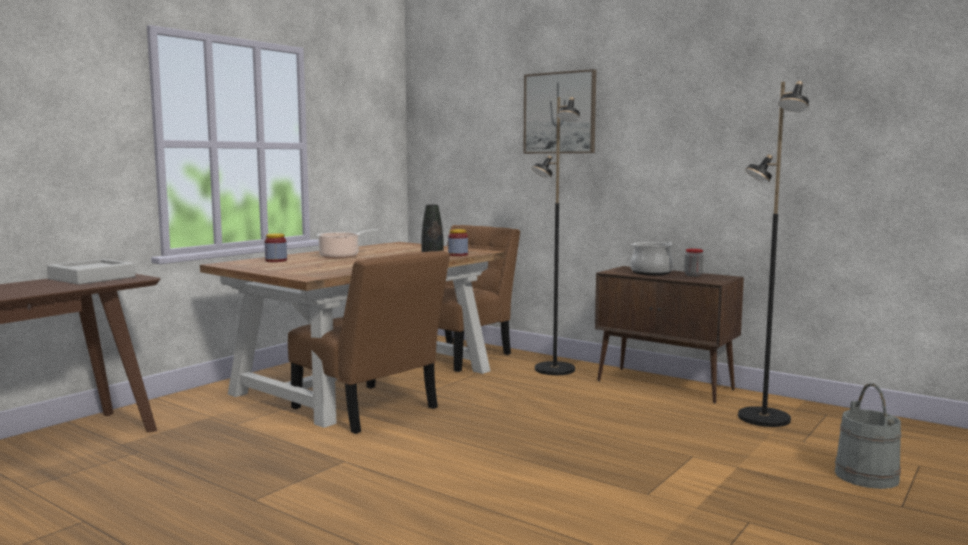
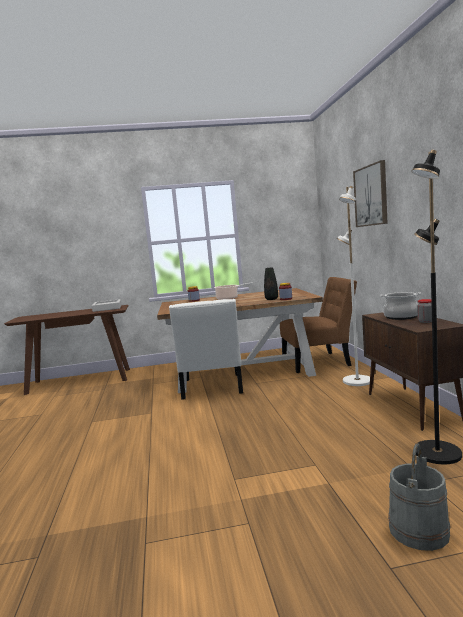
camera: 45 degrees right, 0 degrees up
(369, 410) = (212, 388): brown chair -> white chair
(554, 370) = (356, 381): black floor lamp -> white floor lamp

